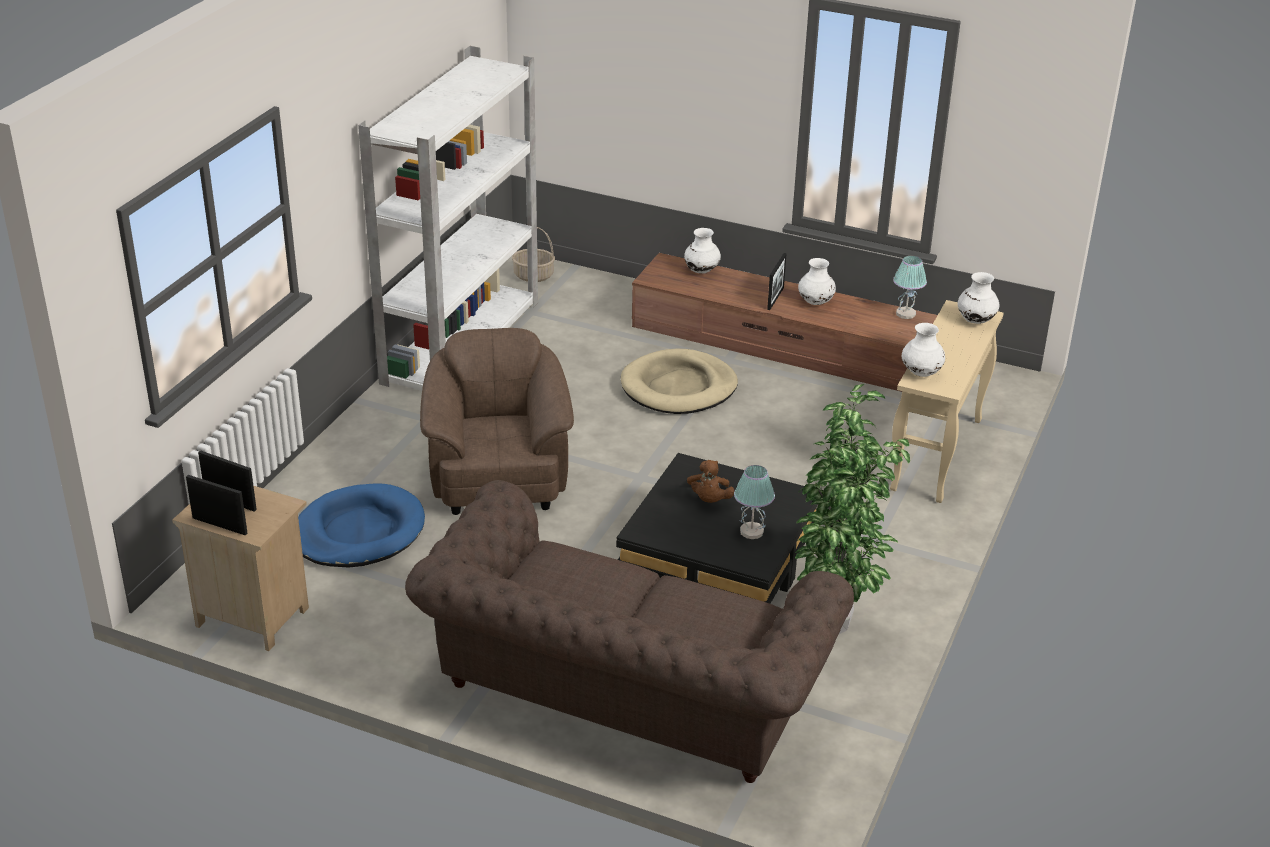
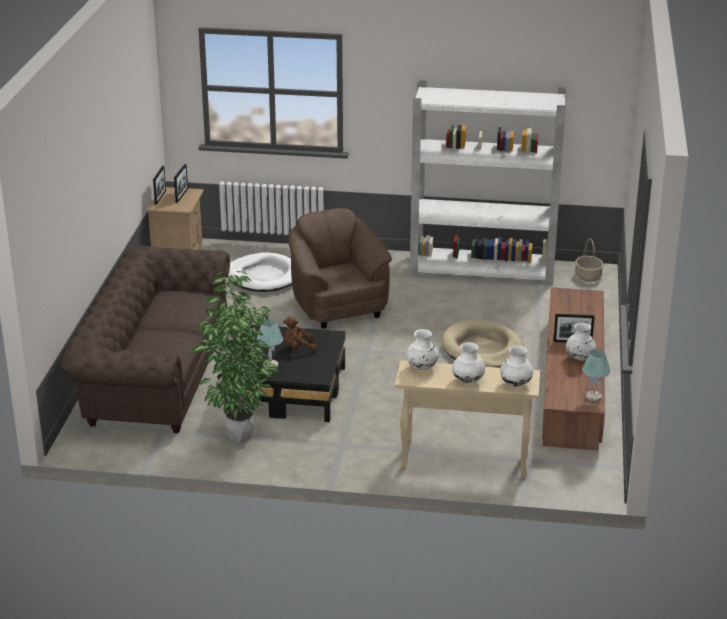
camera: 75 degrees right, 5 degrees down
(359, 532) = (263, 276): blue dog bed -> white dog bed
(498, 478) = (338, 306): brown armchair -> brown armchair turned 90 degrees counterclockwise
(701, 271) = (589, 309): white vase -> white vase (468, 380)

